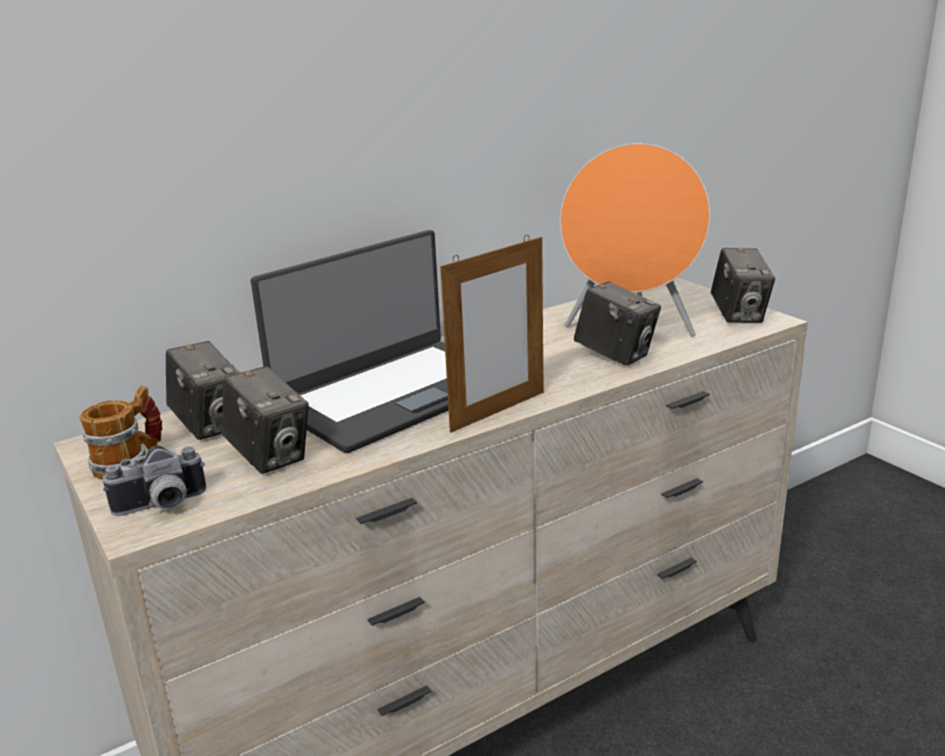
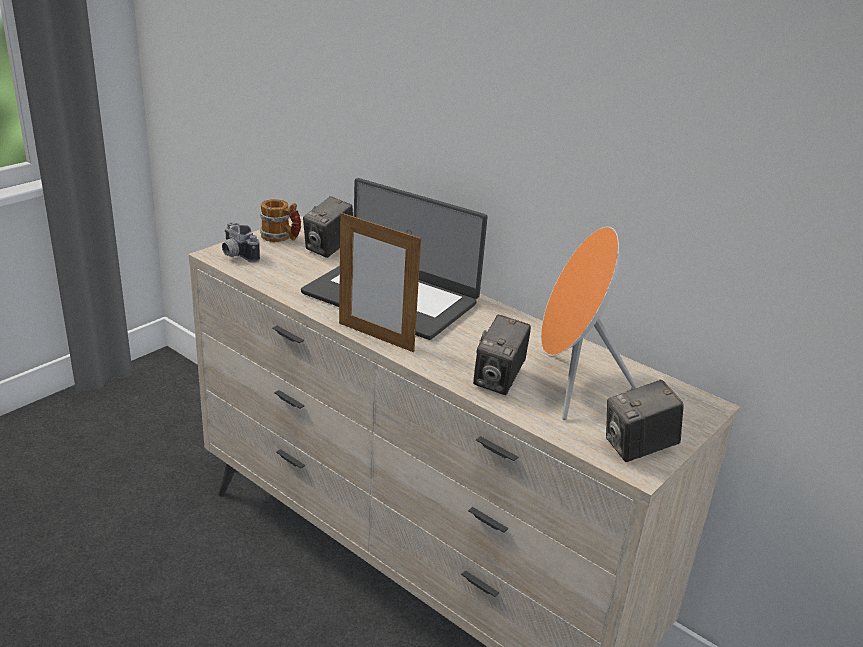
camera: 70 degrees right, 5 degrees up
(269, 456) = (294, 272): camera -> none

